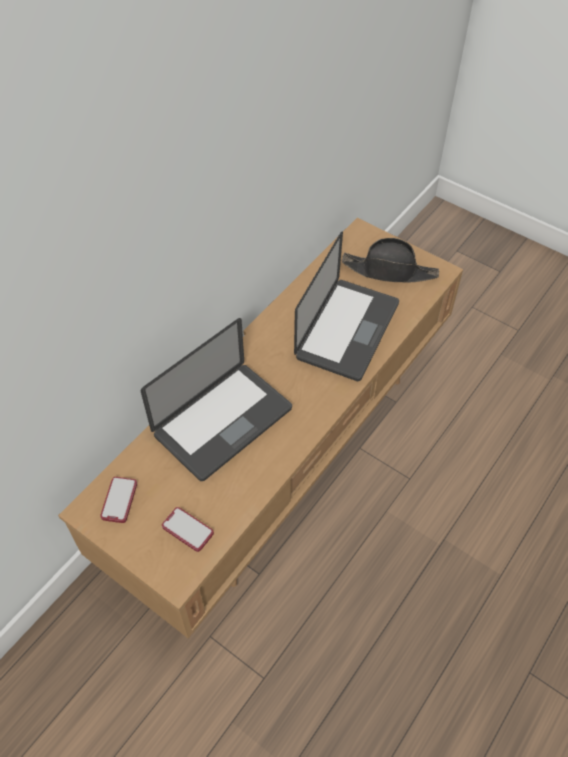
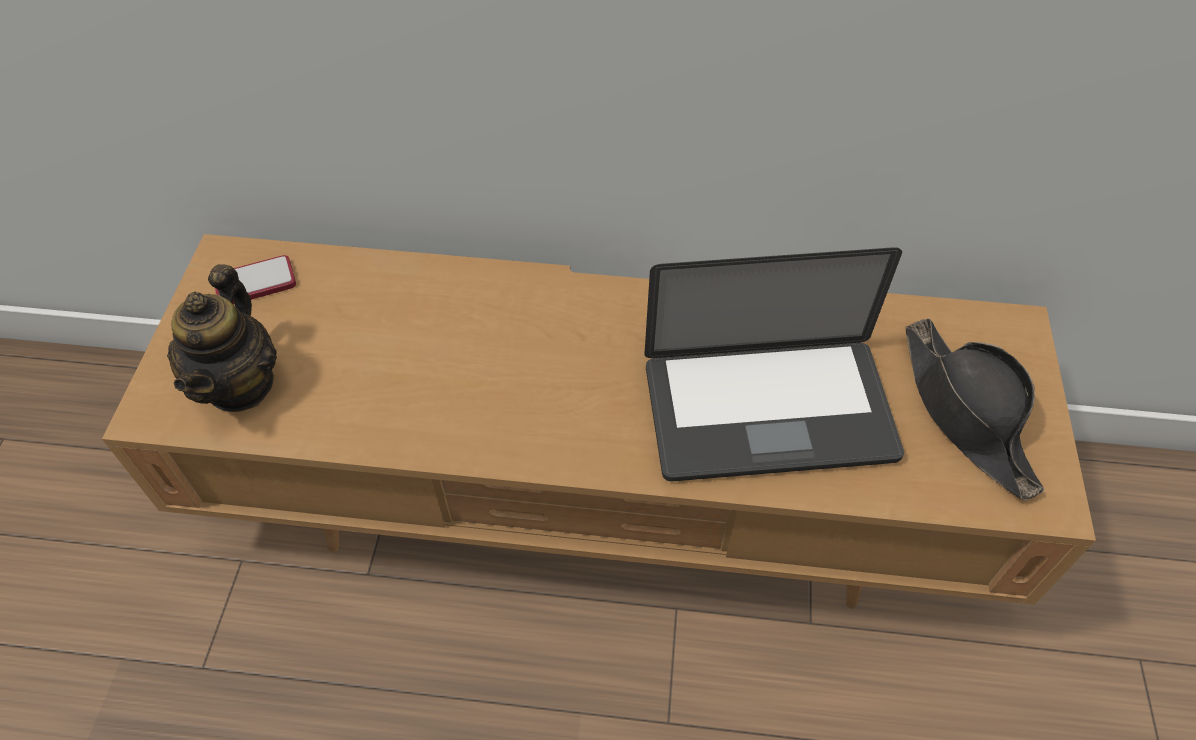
camera: 60 degrees right, 0 degrees up
(187, 530) = (240, 383): phone -> teapot
(223, 422) = (459, 332): laptop -> none

